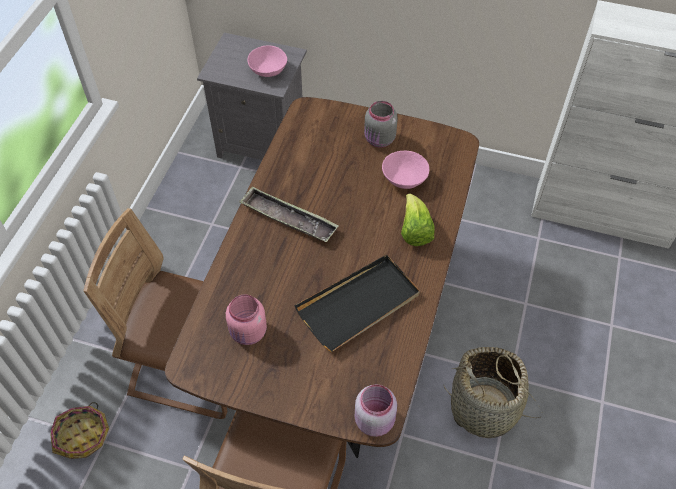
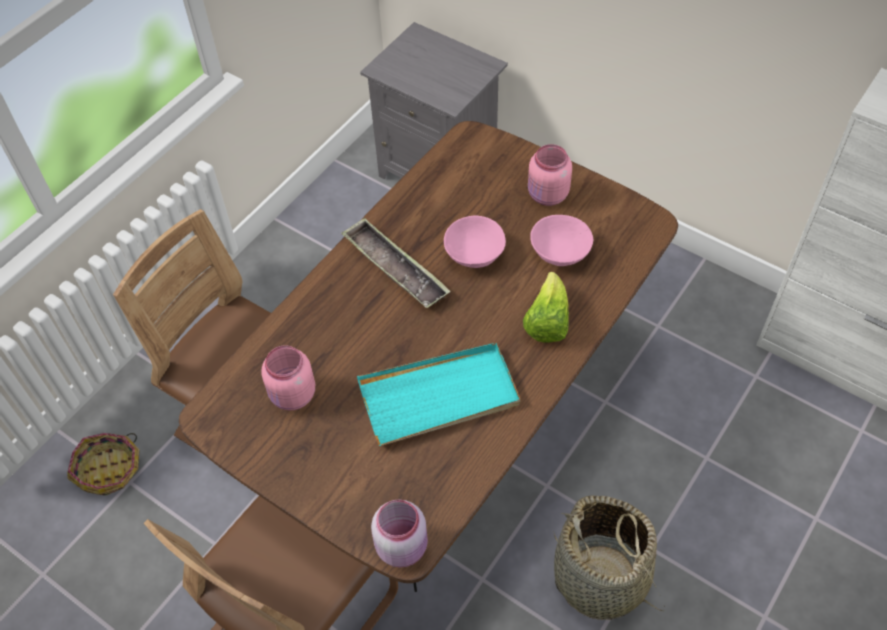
camera: 20 degrees right, 0 degrees up
(267, 70) = (449, 79): pink bowl -> pink bowl (473, 254)
(359, 304) = (439, 396): black tray -> turquoise tray
(379, 140) = (547, 195): grey jar -> pink jar

